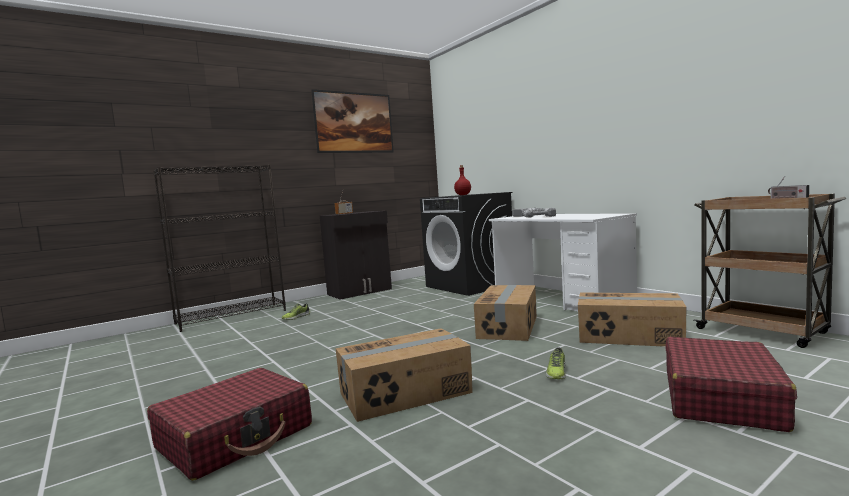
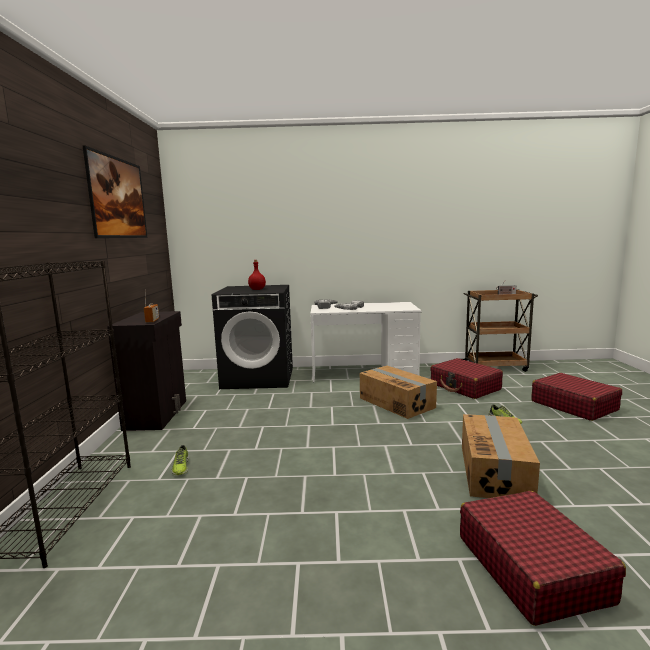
camera: 55 degrees left, 5 degrees up
(629, 336) = (465, 387): cardboard box -> red suitcase

